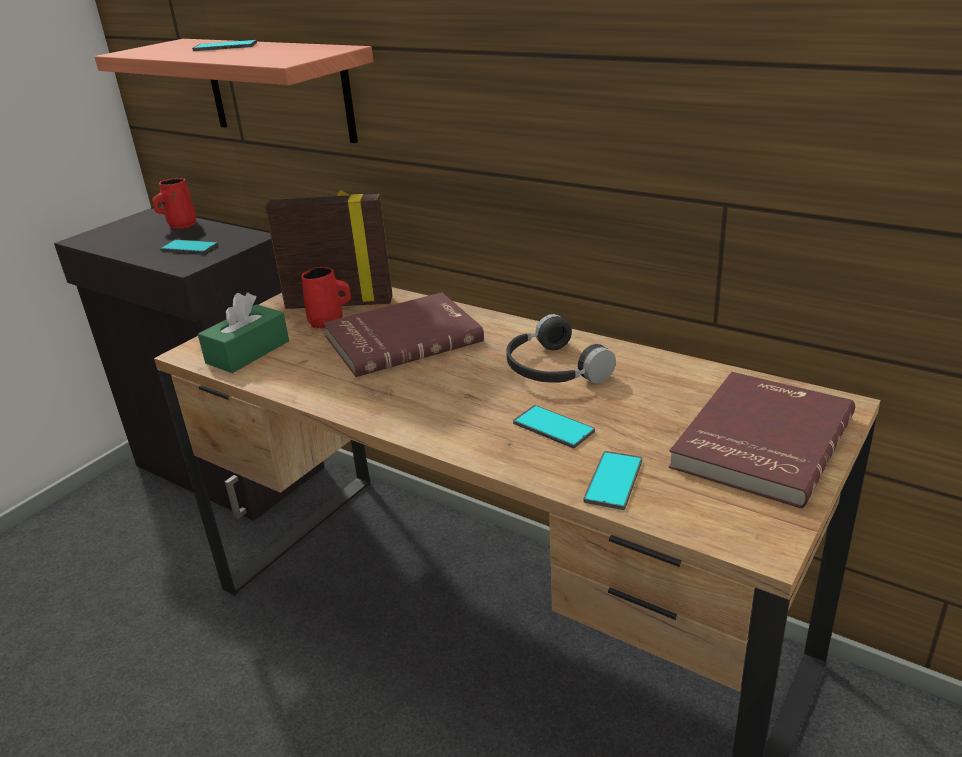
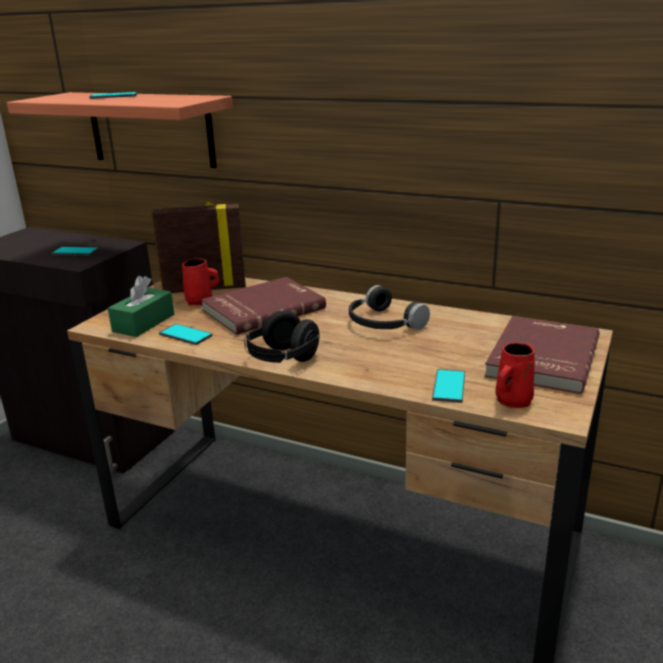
camera: 10 degrees left, 5 degrees down
(181, 225) = (61, 237): red mug -> red mug (512, 401)
(402, 420) = (282, 359): none -> black headphones
(553, 427) = (395, 358): phone -> phone (185, 335)

